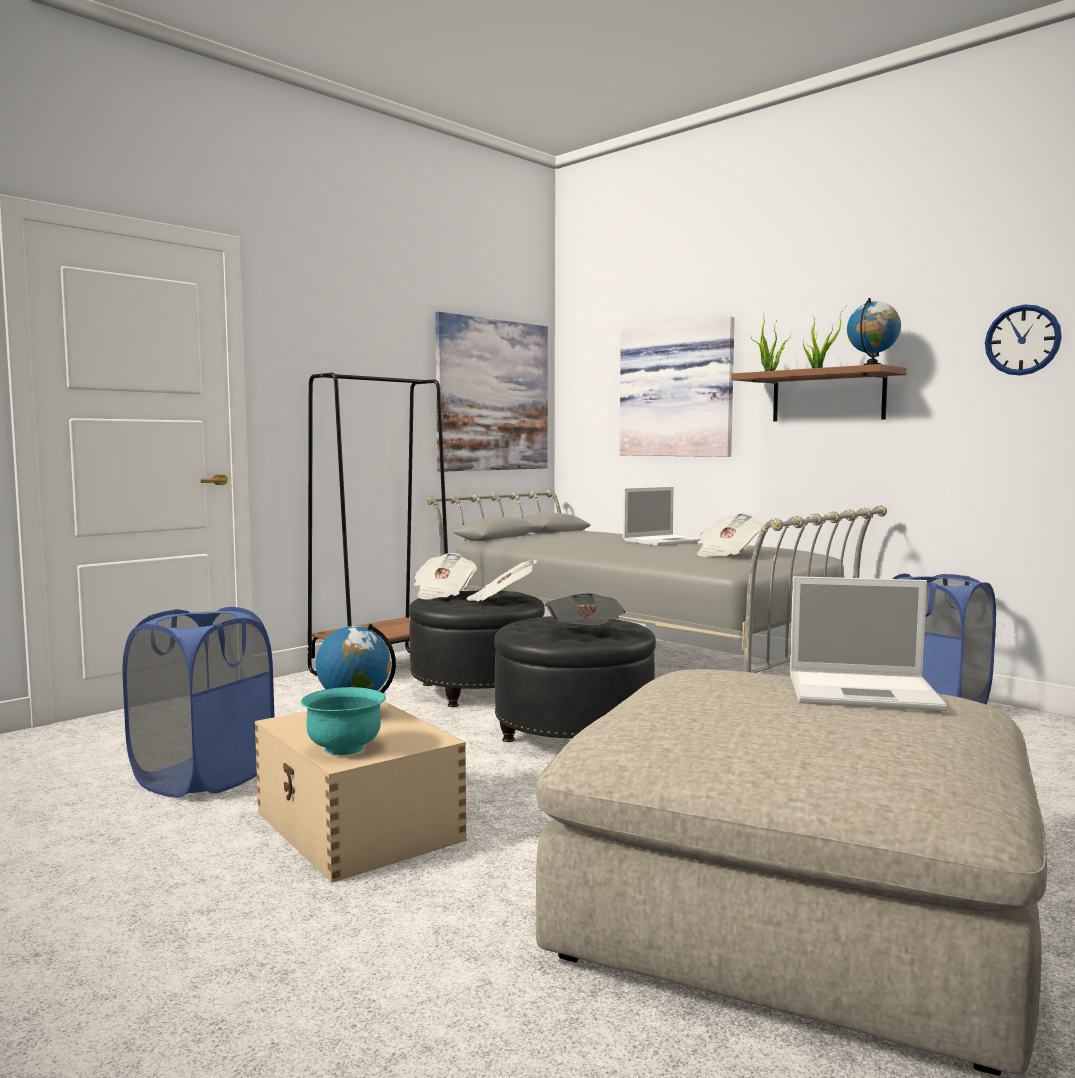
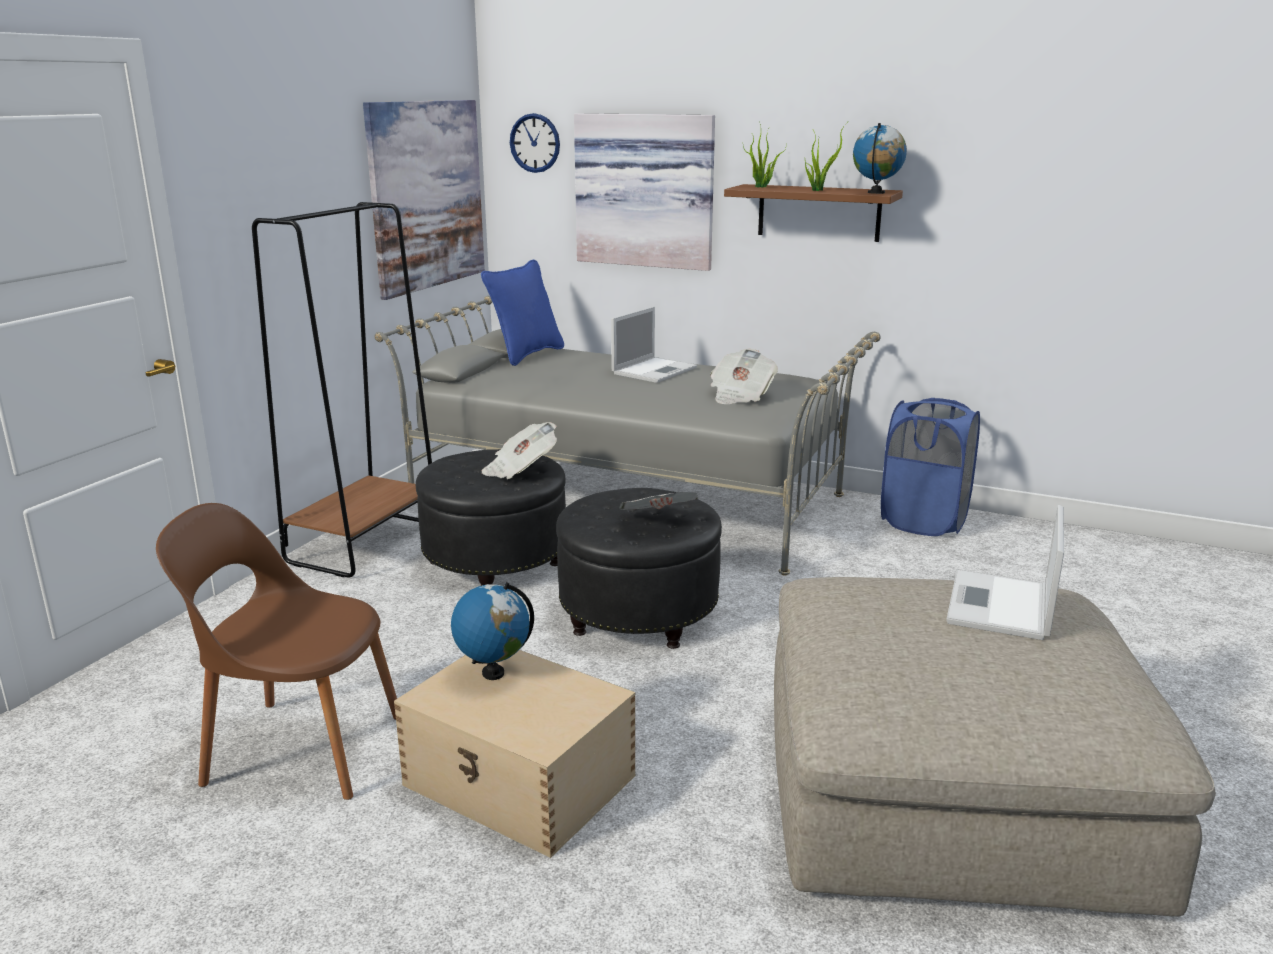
camera: 20 degrees left, 15 degrees up
(204, 777) = (299, 748): blue laundry basket -> brown chair
(345, 748) = (529, 726): turquoise bowl -> none
(442, 594) = (445, 465): newspaper -> none
(563, 532) = (526, 355): none -> blue pillow
(865, 692) = (1000, 607): laptop -> laptop turned 120 degrees clockwise
(1022, 340) = (1017, 174): wall clock -> wall clock (535, 143)

